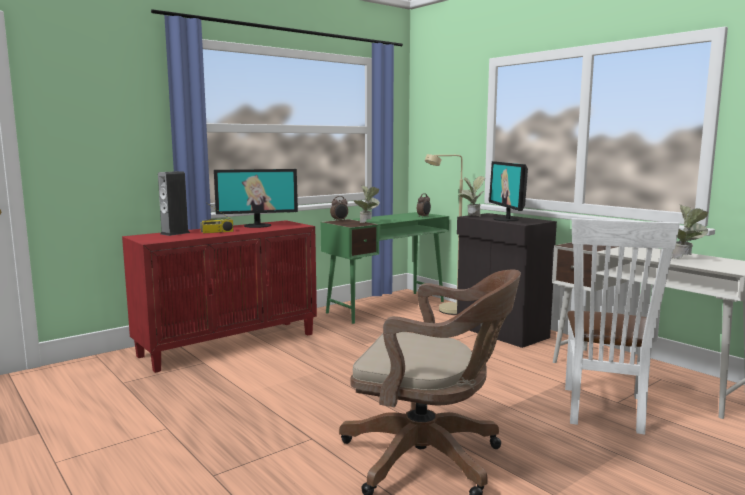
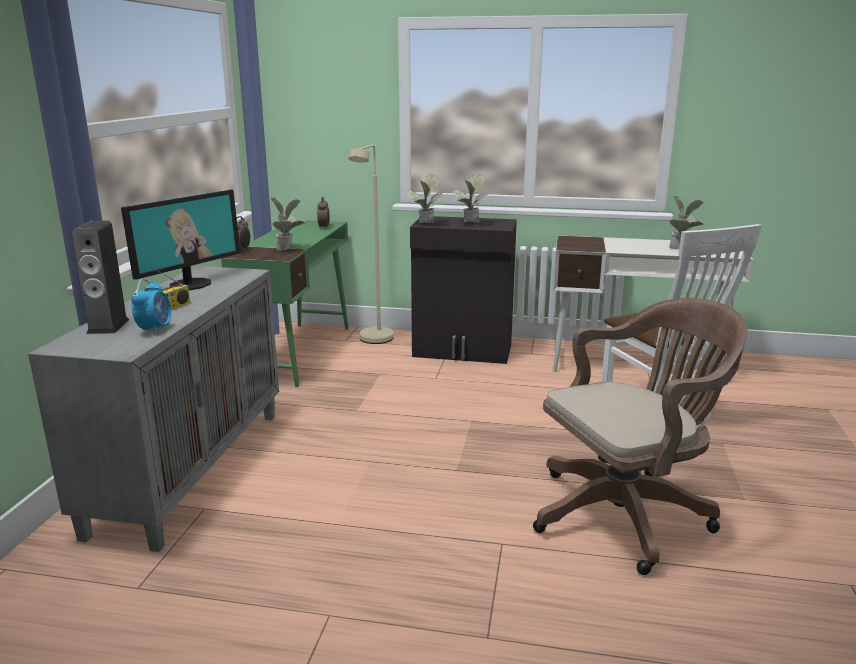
camera: 40 degrees left, 10 degrees up
(187, 237) = (155, 329): none -> alarm clock
(229, 344) = (190, 468): red cabinet -> grey cabinet
(506, 219) = (469, 224): monitor -> potted plant

